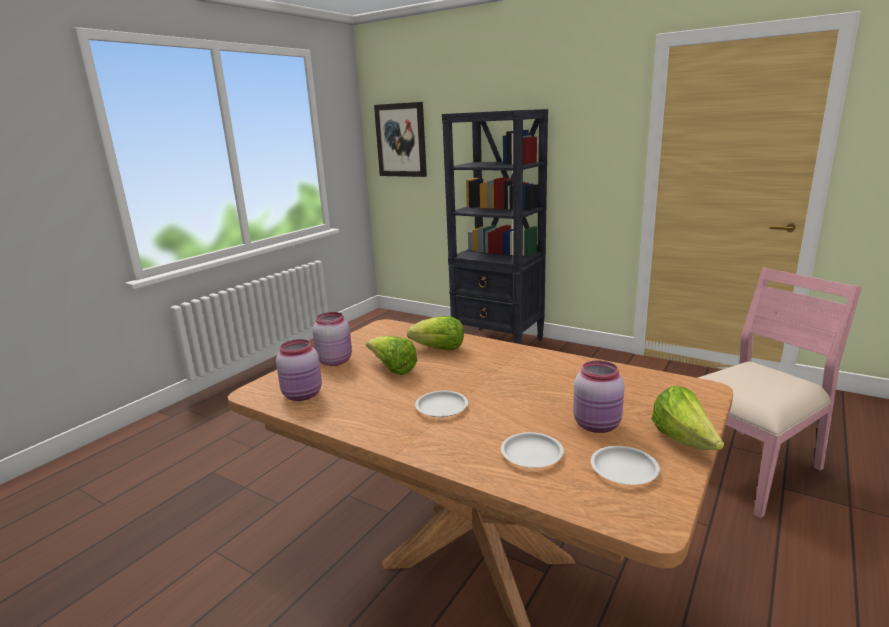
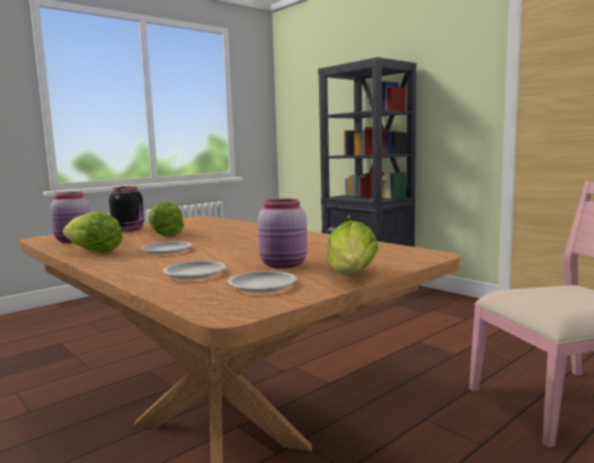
camera: 15 degrees right, 10 degrees down
(335, 360) = (129, 229): pink jar -> black jar
(401, 140) = (302, 103): picture -> none
(439, 349) = (221, 228): lettuce -> lettuce (94, 252)

